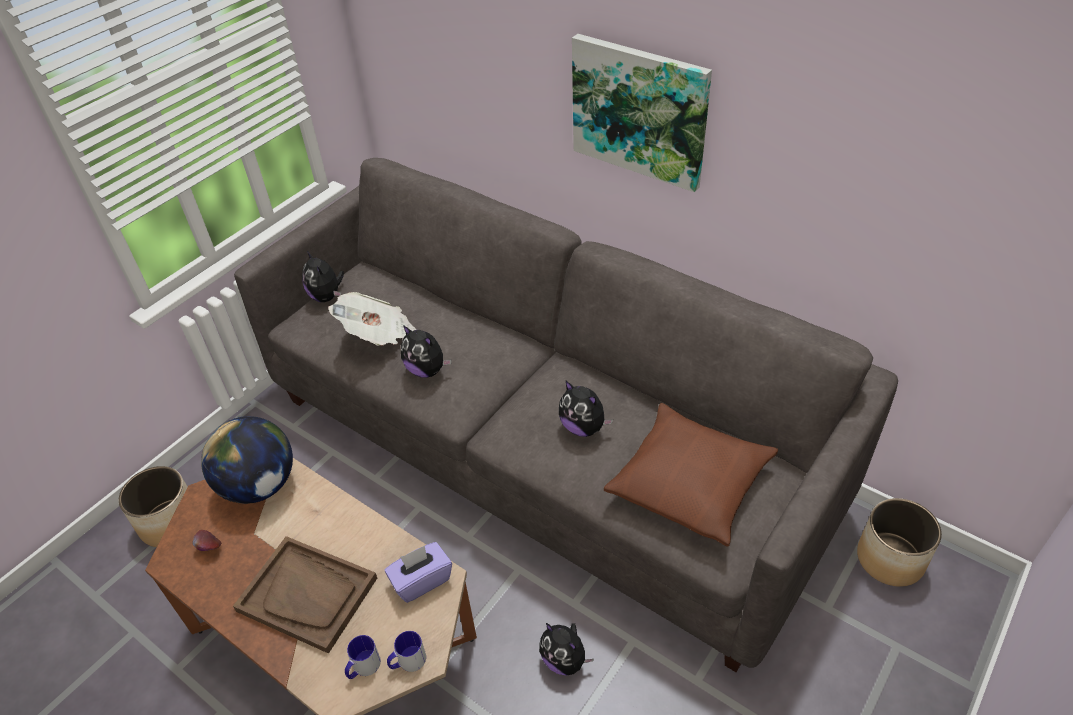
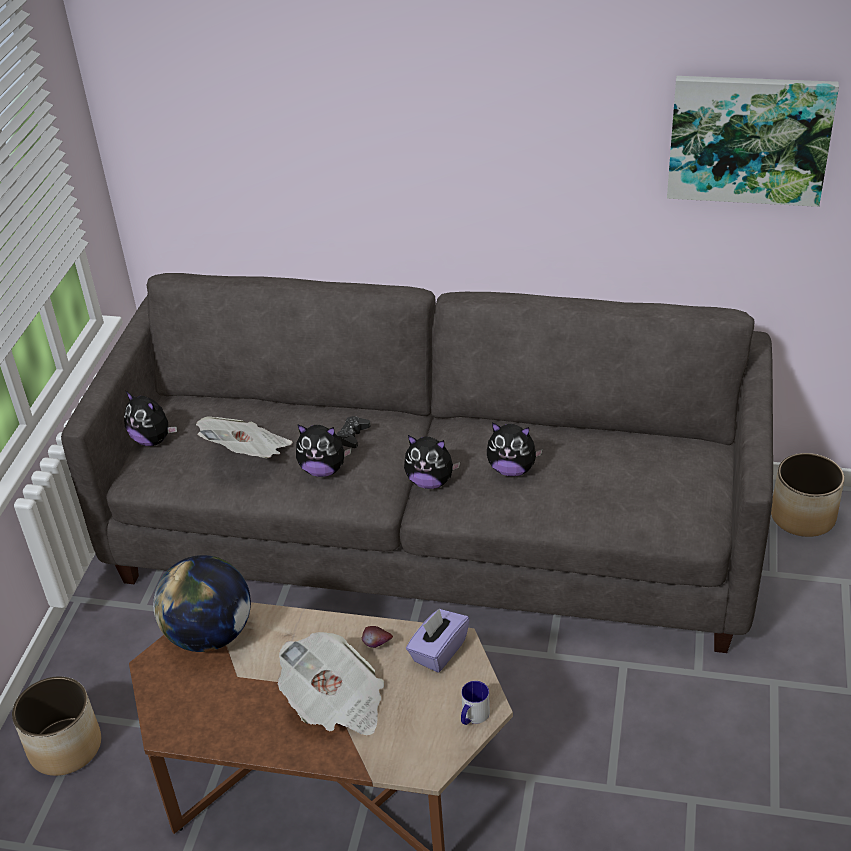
camera: 25 degrees left, 5 degrees down
(210, 548) = (201, 705): apple -> apple (377, 645)
(308, 594) = (335, 703): brown tray -> newspaper
(363, 667) = (435, 737): mug -> none
(470, 346) = (353, 436): none -> black game controller
(565, 659) = (571, 703): plush toy -> plush toy (430, 481)
(640, 111) = (474, 151): picture -> picture (749, 139)
(690, 481) = (636, 481): brown pillow -> none

